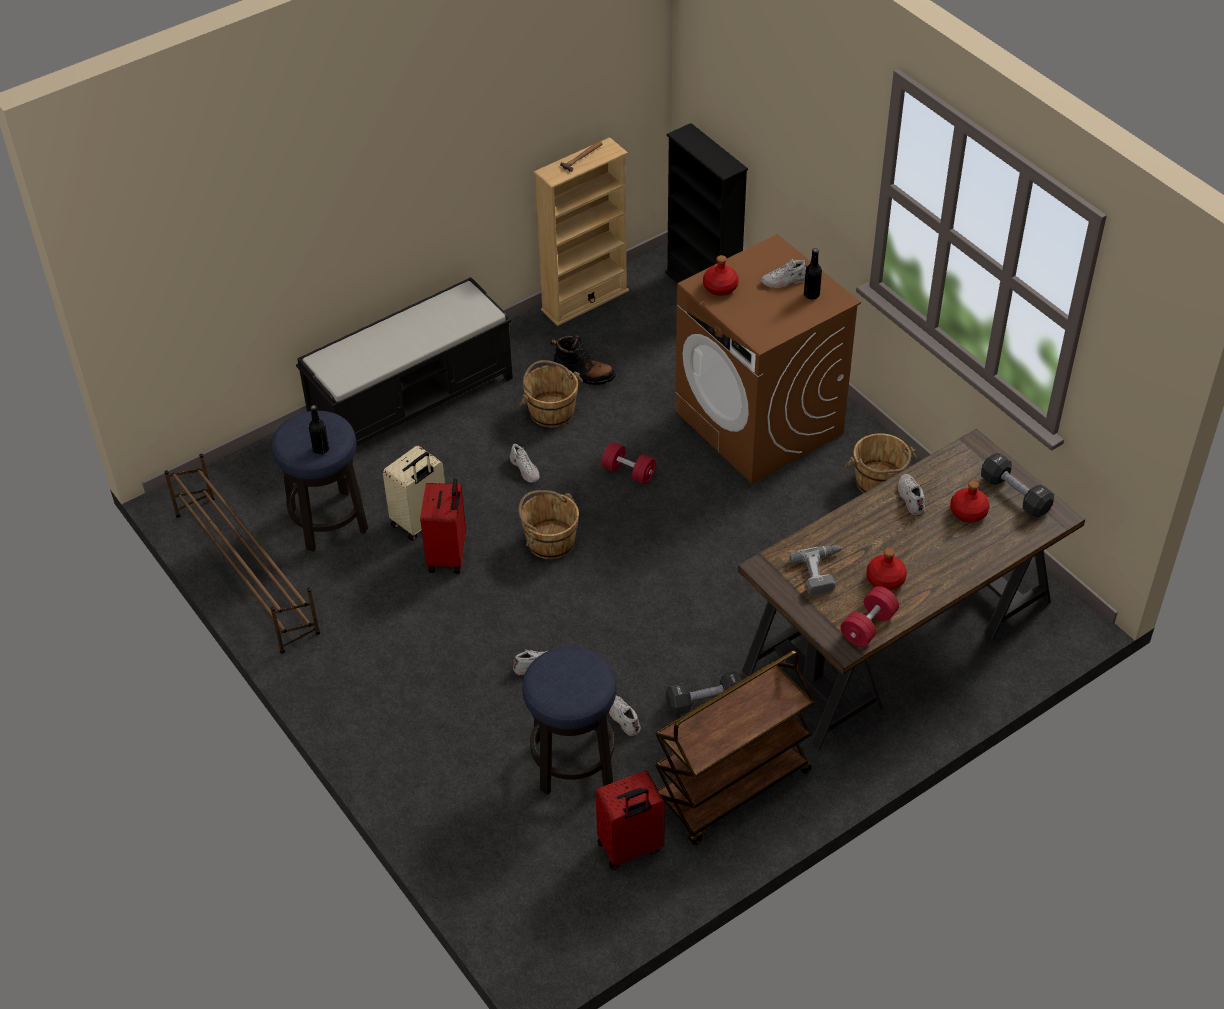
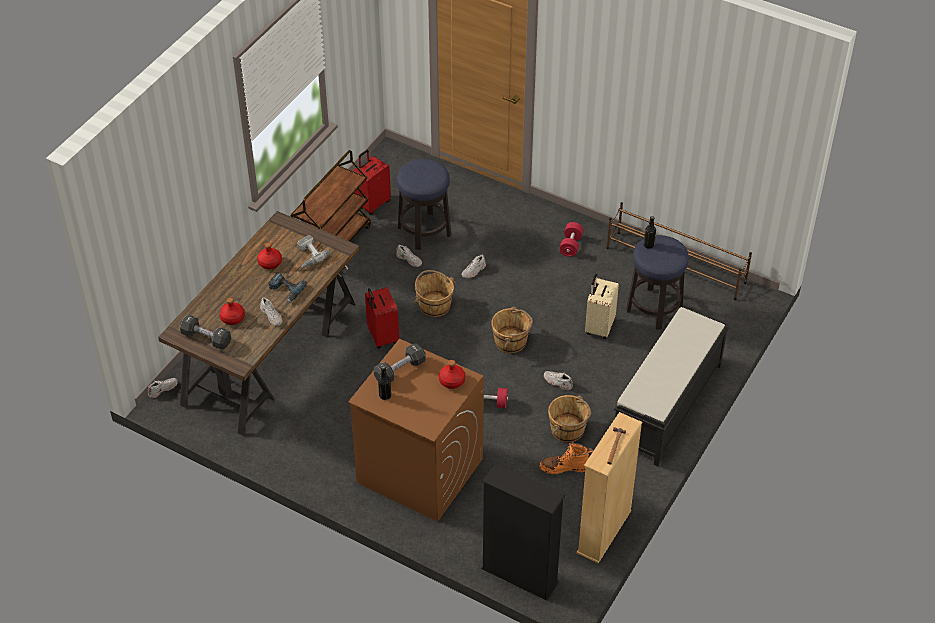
camera: 155 degrees right, 0 degrees up
(448, 555) = (566, 313): red suitcase -> red suitcase (382, 337)
(583, 373) = (565, 467): black boot -> orange boot
(705, 701) = (368, 282): black dumbbell -> black dumbbell (400, 370)
(784, 281) = (409, 400): white shoe -> white shoe (162, 389)
(868, 626) = (270, 235): red dumbbell -> red dumbbell (571, 245)
(877, 529) = (285, 290): none -> power drill
(878, 482) = (318, 452): brown bucket -> brown bucket (434, 305)

